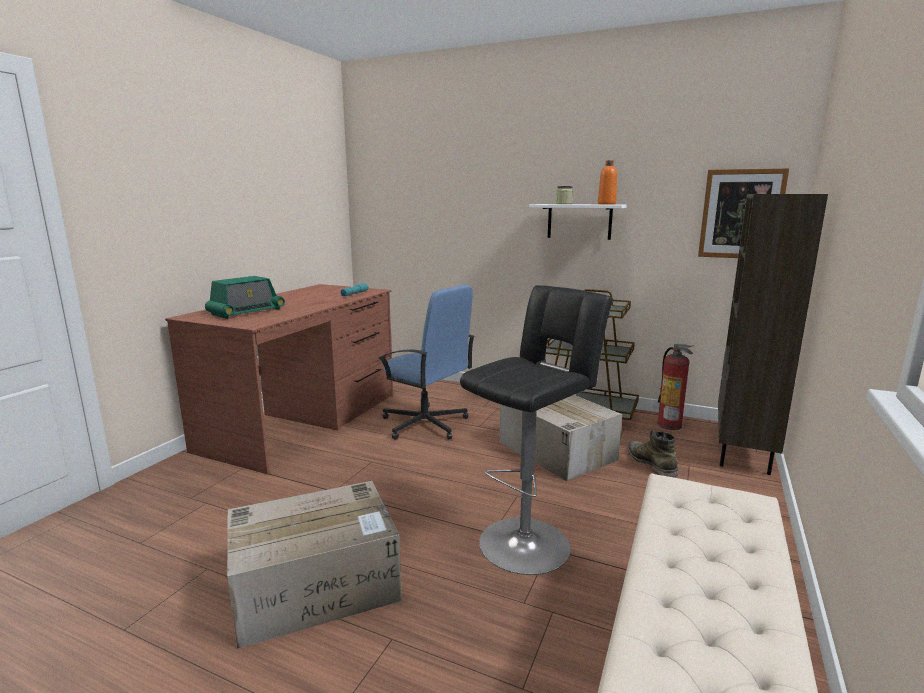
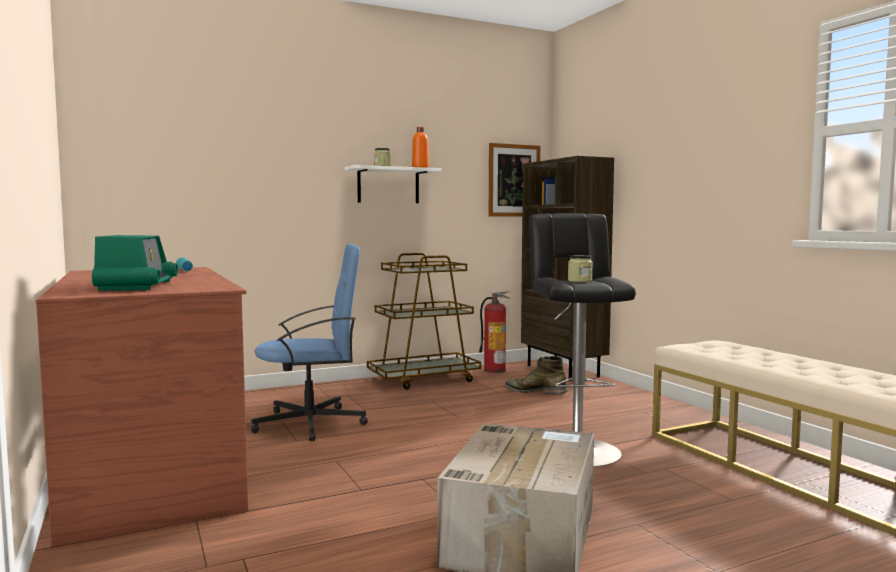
camera: 50 degrees left, 10 degrees down
(526, 372) = (579, 281): none -> jar
(555, 450) = (463, 404): cardboard box -> none

